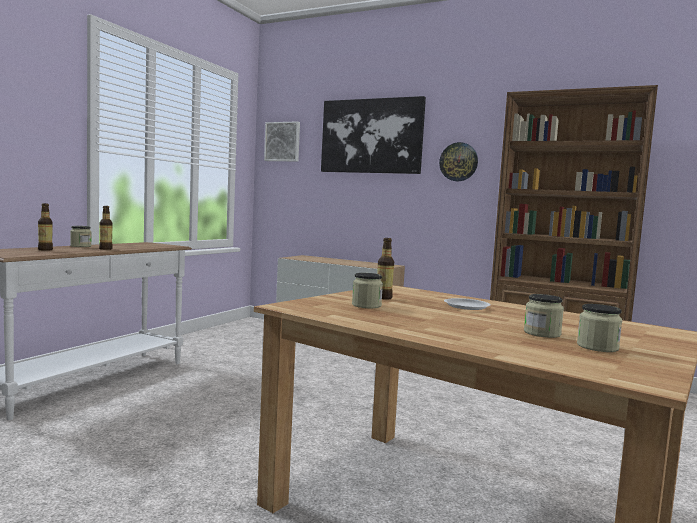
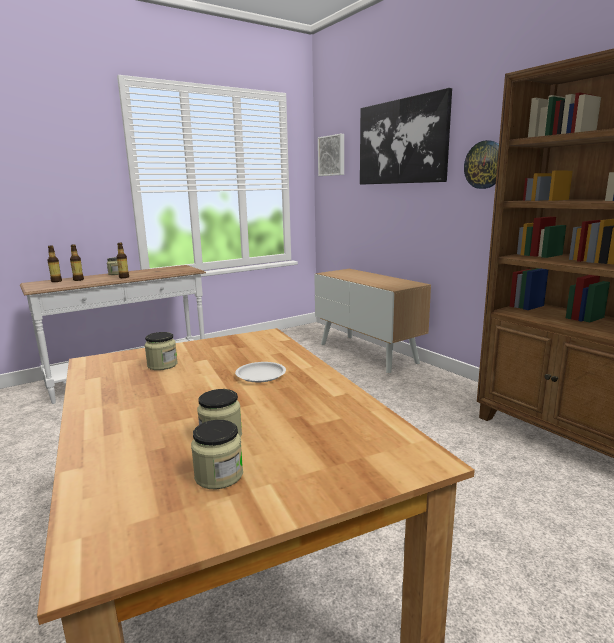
camera: 30 degrees right, 10 degrees up
(384, 298) = (211, 353): bottle -> bottle (56, 281)

